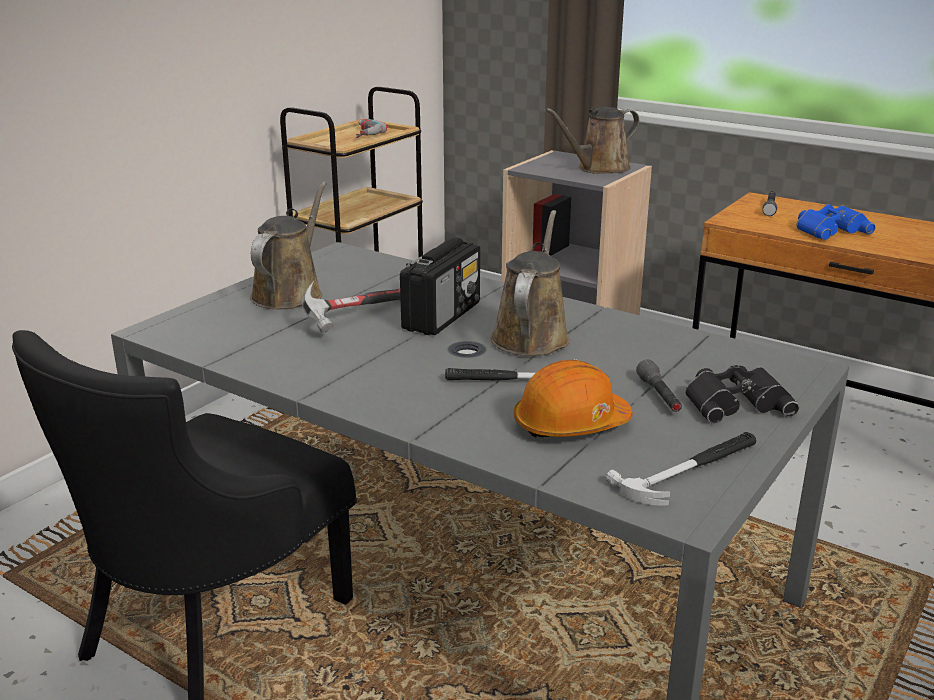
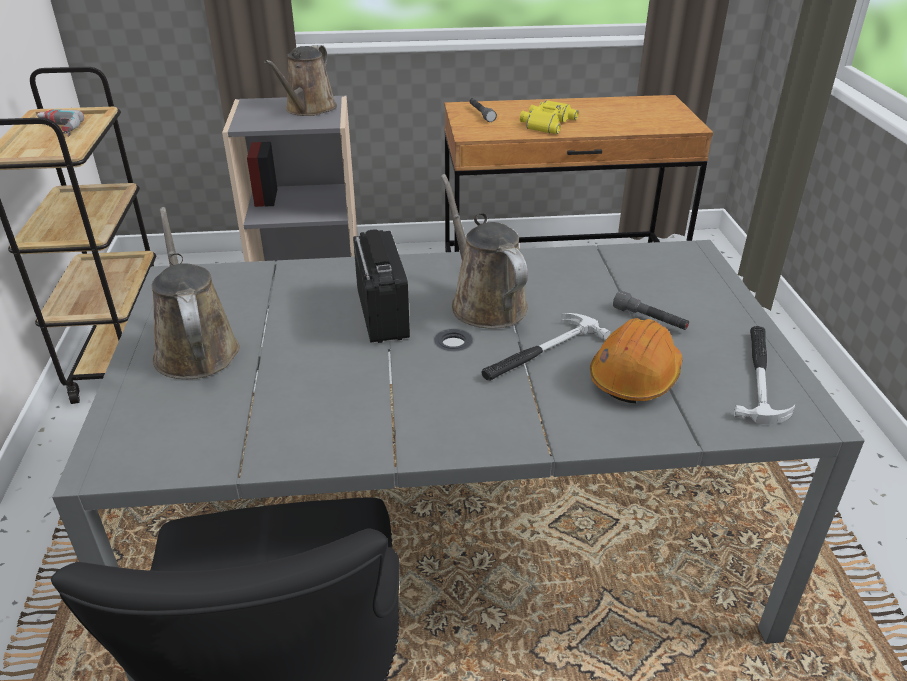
camera: 40 degrees left, 10 degrees up
(356, 317) = (306, 349): hammer -> none
(735, 401) = (698, 301): black binoculars -> none
(829, 229) = (546, 123): blue binoculars -> yellow binoculars

